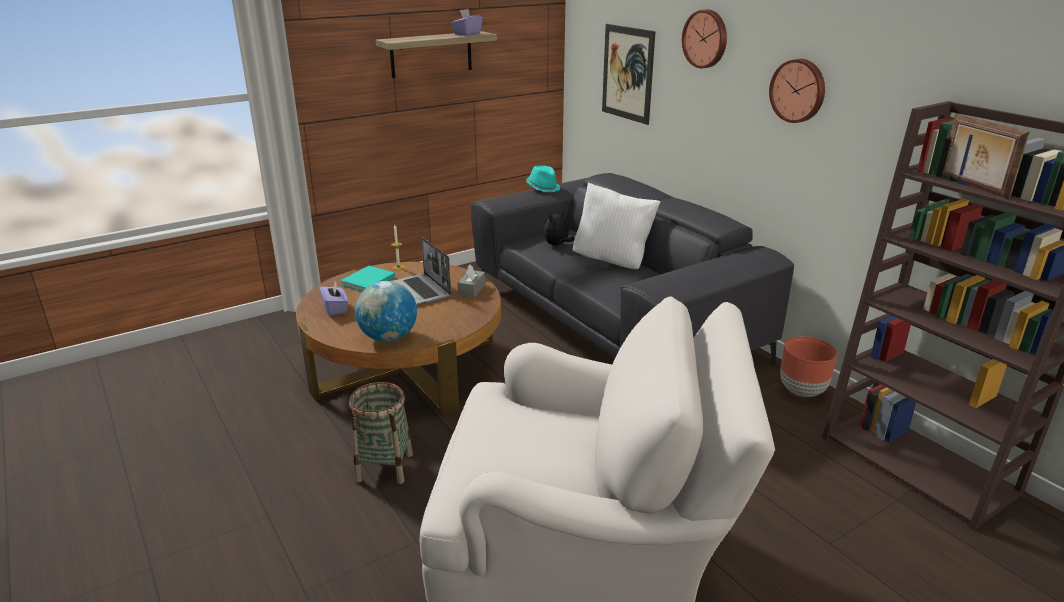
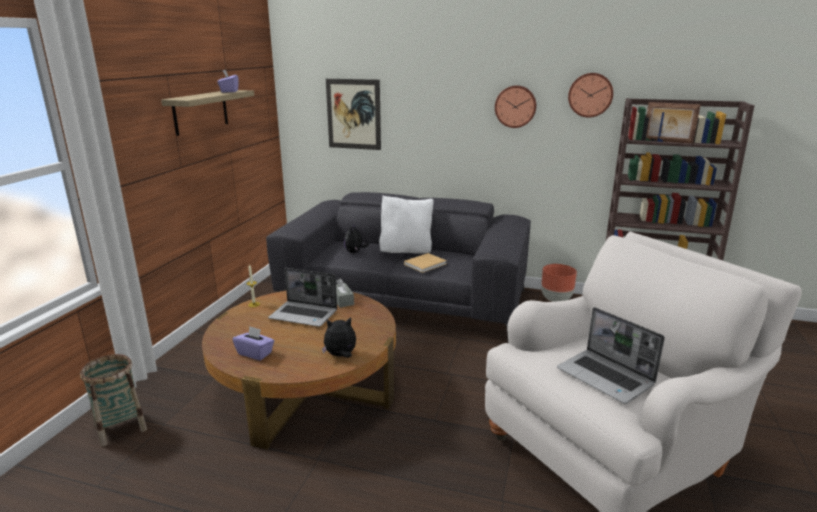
camera: 40 degrees left, 5 degrees down
(367, 281) = (245, 323): turquoise book -> none
(384, 467) = (402, 466): basket -> basket (120, 427)
(388, 337) = (340, 356): globe -> plush toy
(518, 455) = (606, 377): none -> laptop
(543, 188) = (309, 213): turquoise hat -> none
(606, 280) = (426, 264): none -> beige book
(706, 39) = (430, 80): wall clock -> wall clock (590, 95)

